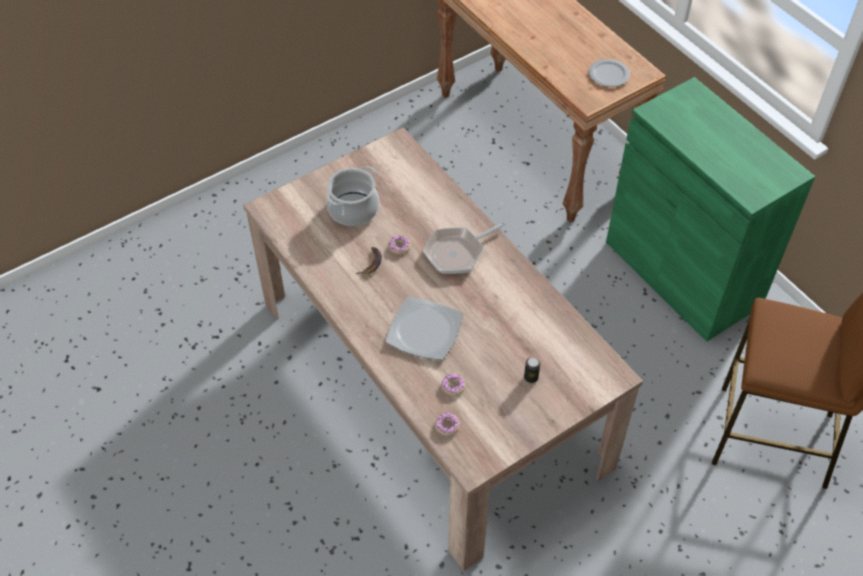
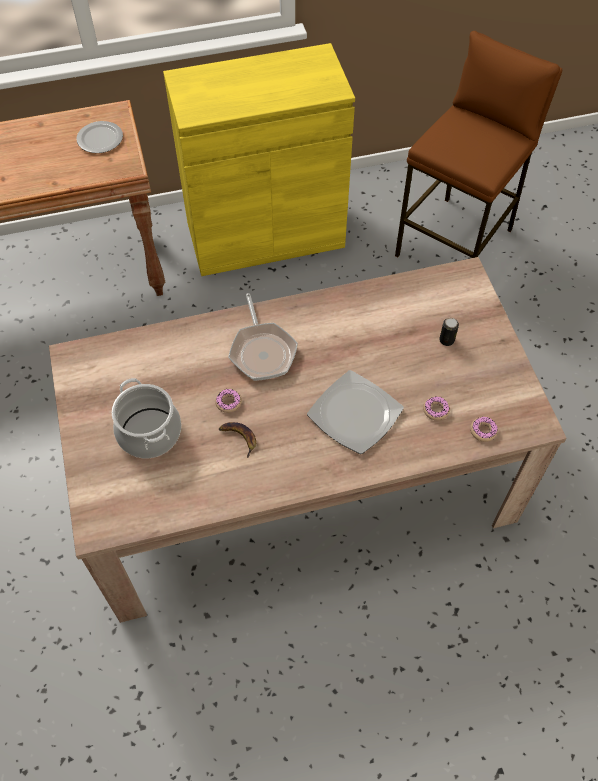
camera: 70 degrees left, 5 degrees up
(682, 273) = (265, 235): green cabinet -> yellow cabinet

